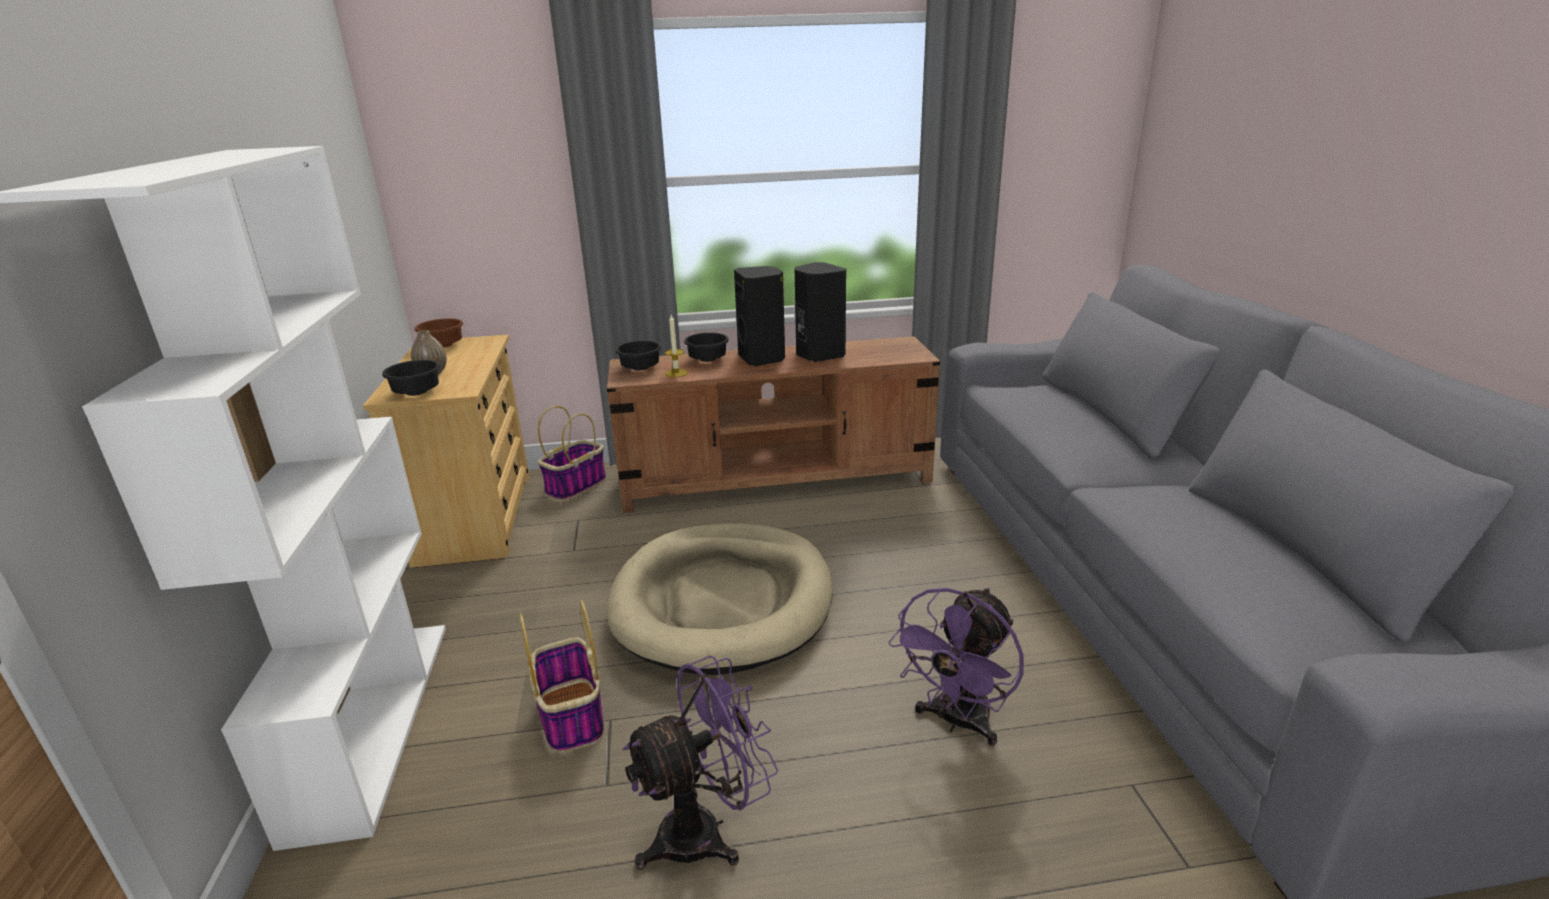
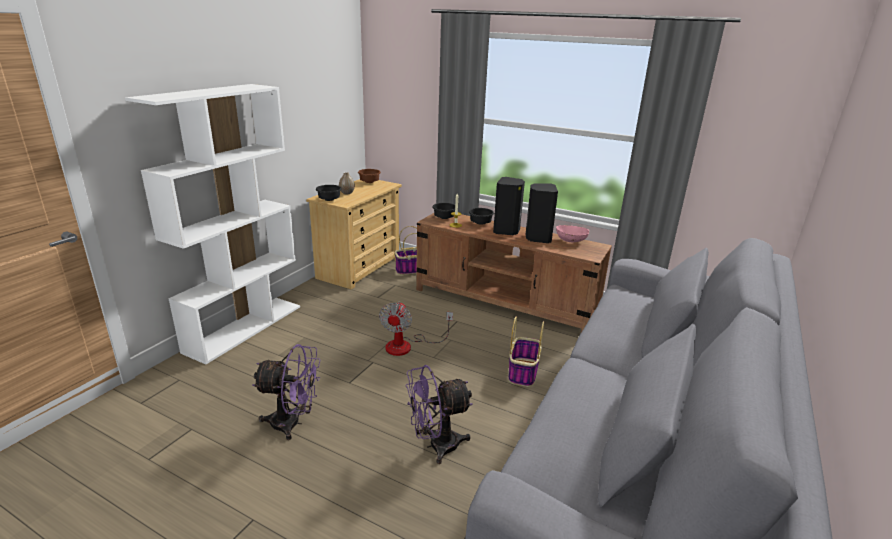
camera: 35 degrees right, 0 degrees up
(571, 715) = (301, 359): basket -> basket (523, 372)
(723, 602) = (407, 346): beige dog bed -> fan
(862, 345) = (571, 240): none -> pink bowl

